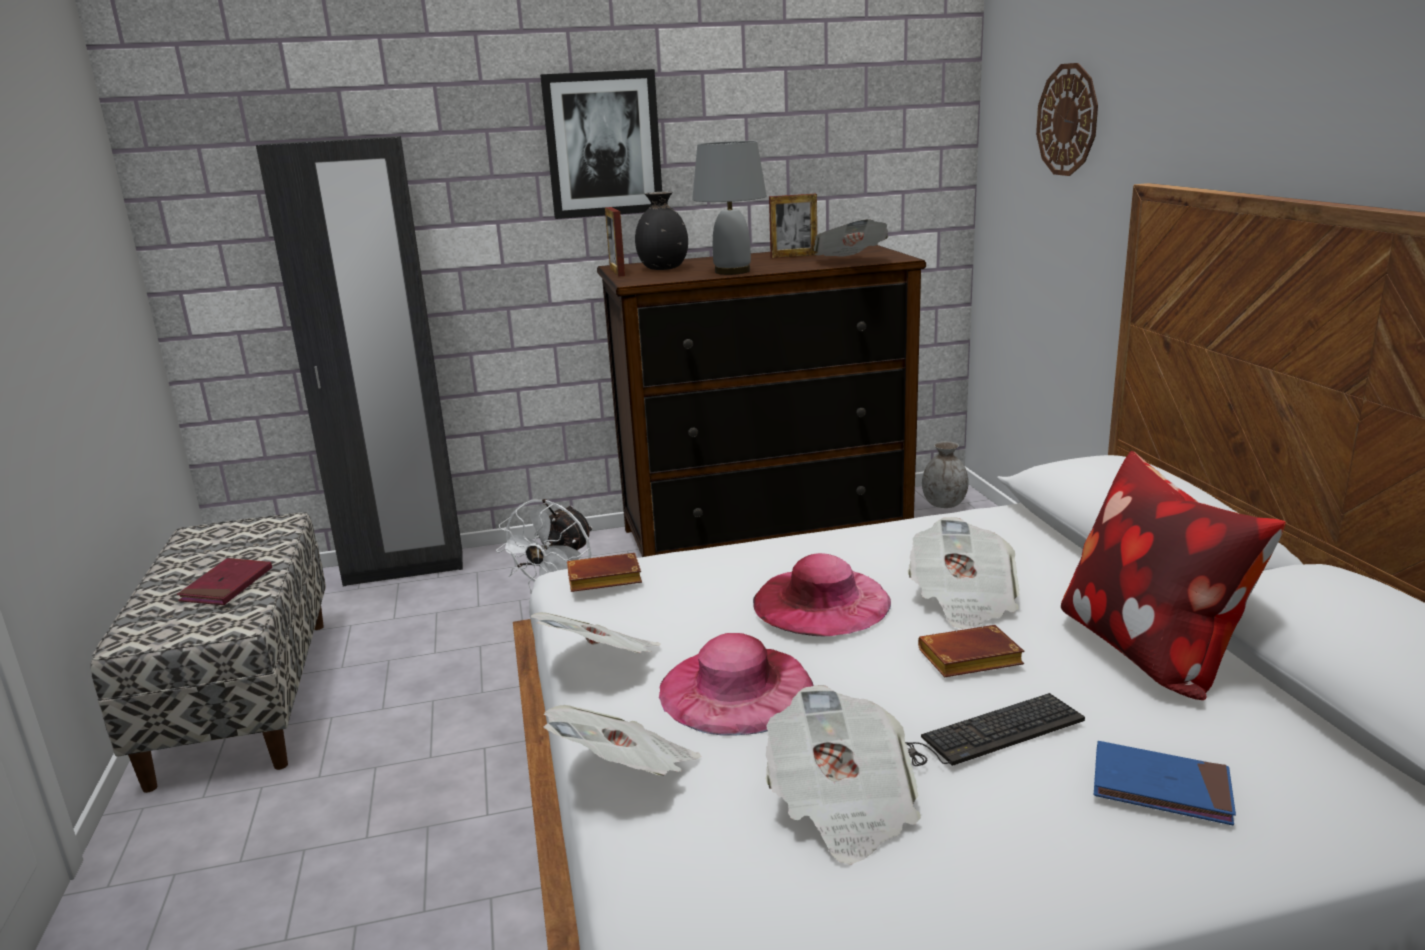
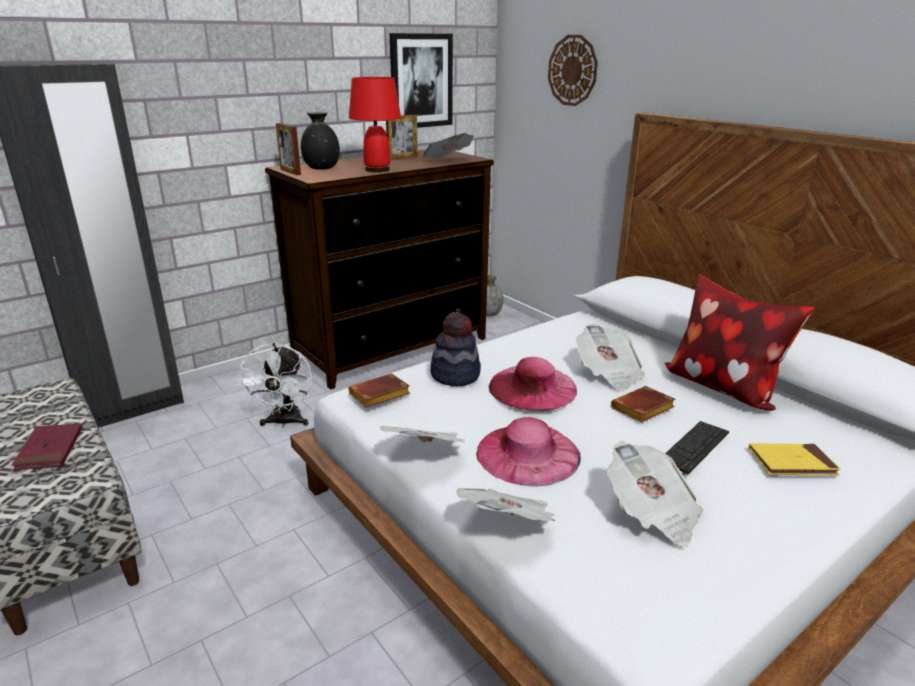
camera: 25 degrees left, 5 degrees up
(603, 144) = (264, 75): picture -> picture (421, 81)
(725, 568) = (455, 375): none -> hat
(732, 271) = (377, 169): grey table lamp -> red table lamp
(1161, 788) = (791, 463): blue book -> yellow book

